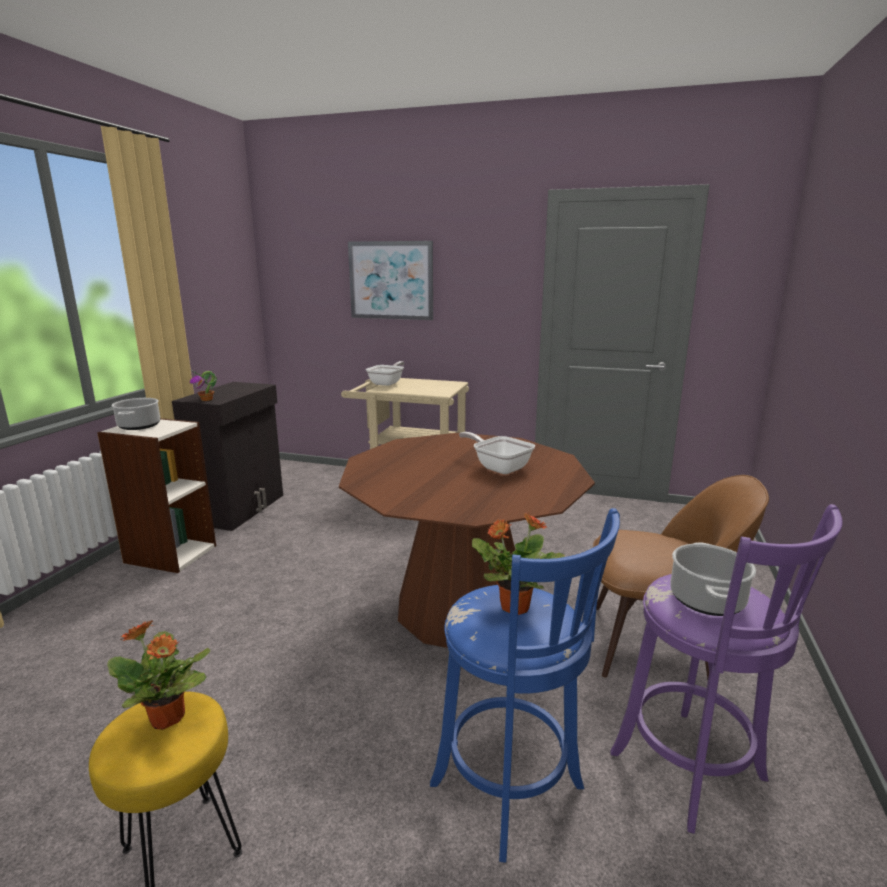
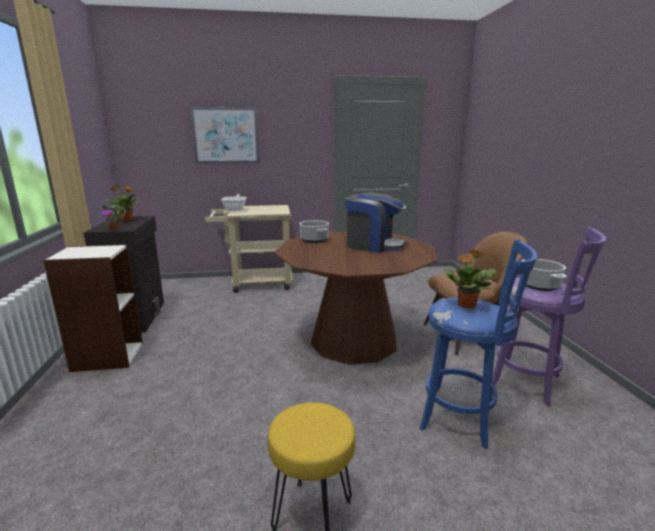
camera: 25 degrees left, 0 degrees up
(139, 426) = (77, 252): cooking pot -> cooking pot (314, 240)
(168, 718) = (308, 419): potted plant -> potted plant (127, 220)
(498, 467) = (373, 245): frying pan -> coffee machine

